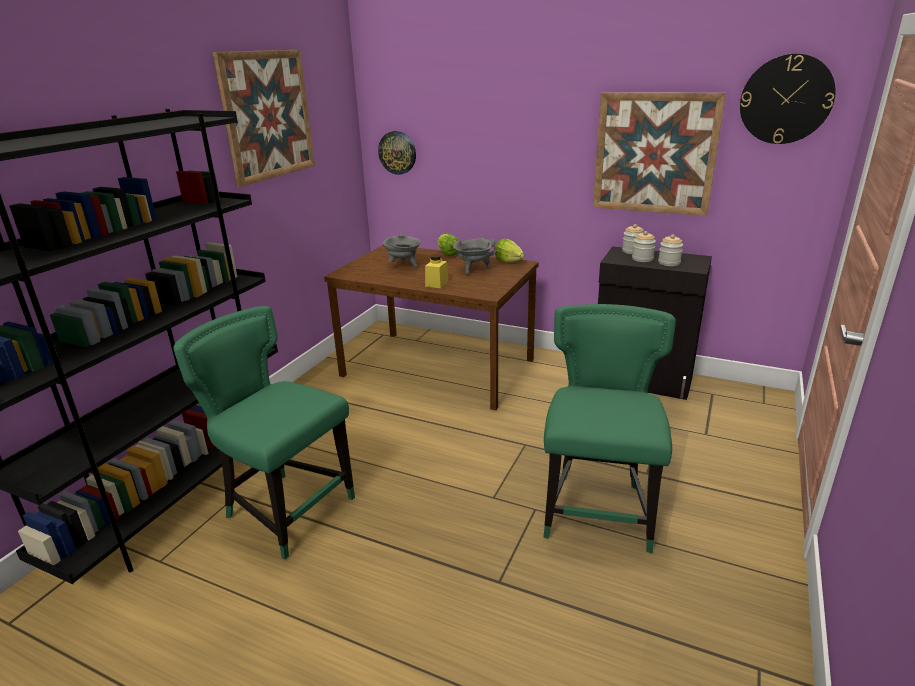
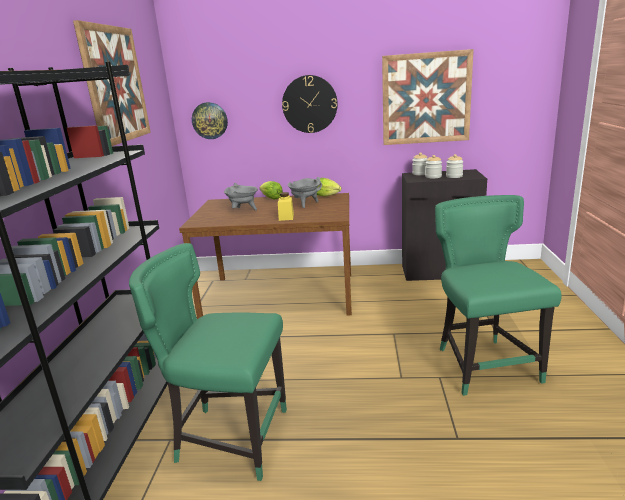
camera: 20 degrees left, 5 degrees down
(786, 99) = (513, 51): wall clock -> wall clock (309, 104)

